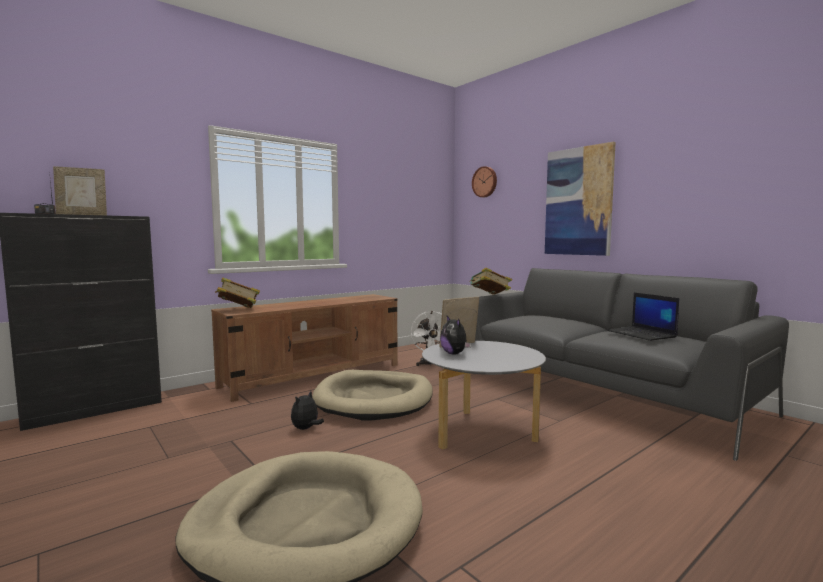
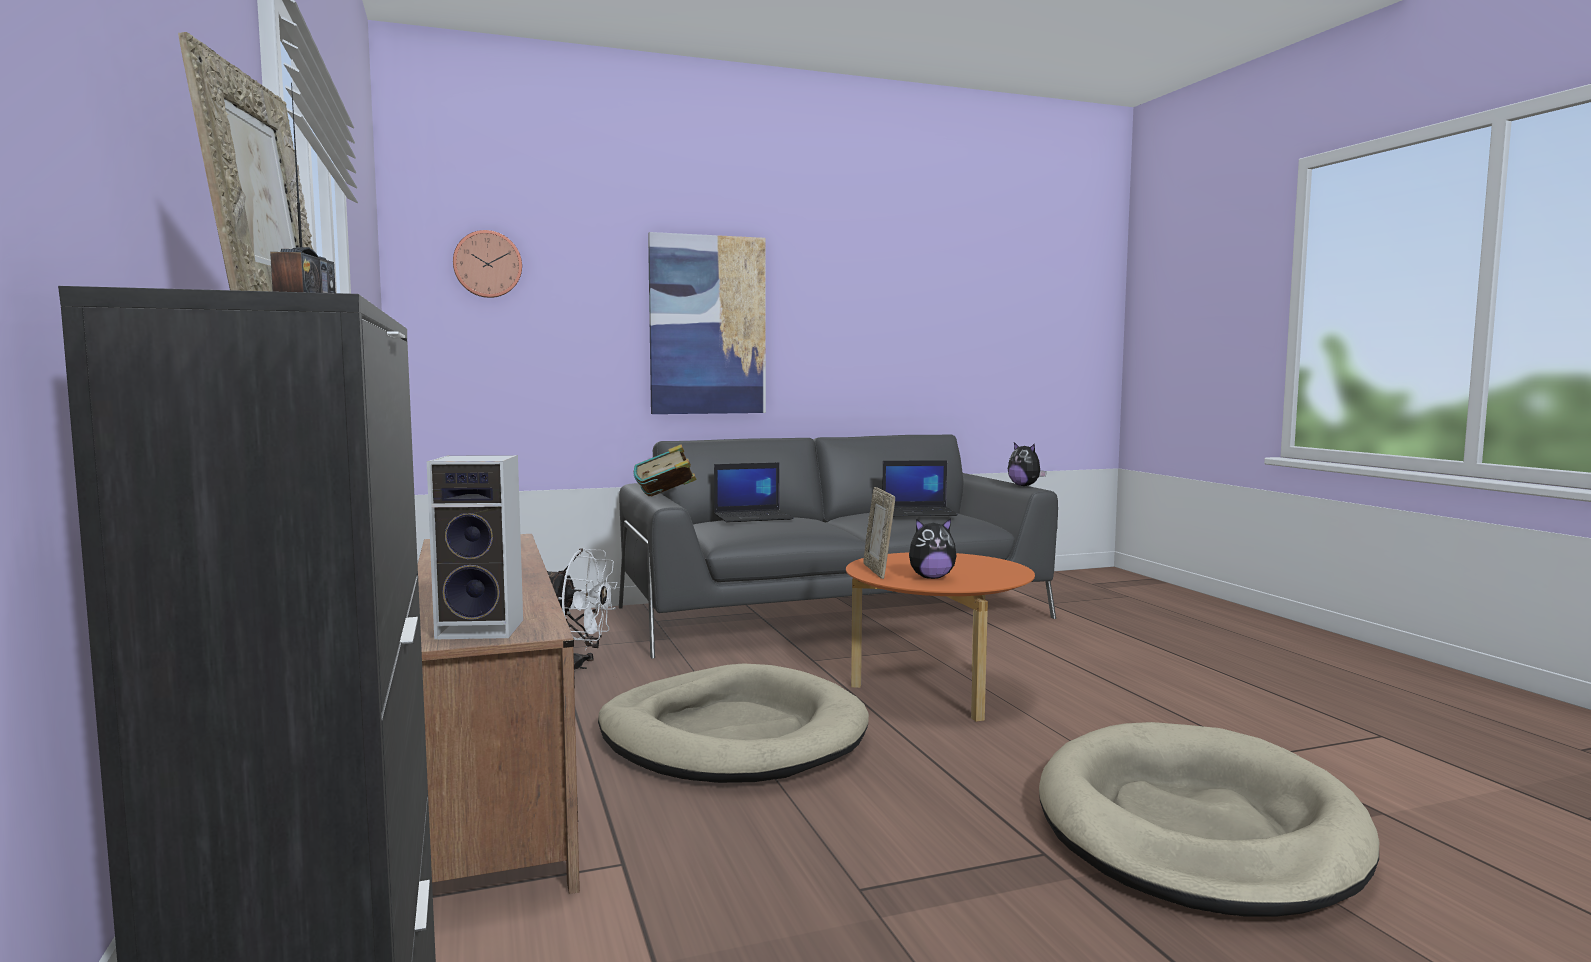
camera: 70 degrees left, 0 degrees up
(237, 310) = (484, 629): book -> speaker
(306, 429) = (843, 807): plush toy -> plush toy (1025, 486)
(481, 432) = (936, 691): grey coffee table -> orange coffee table
(544, 315) = (753, 517): none -> laptop

